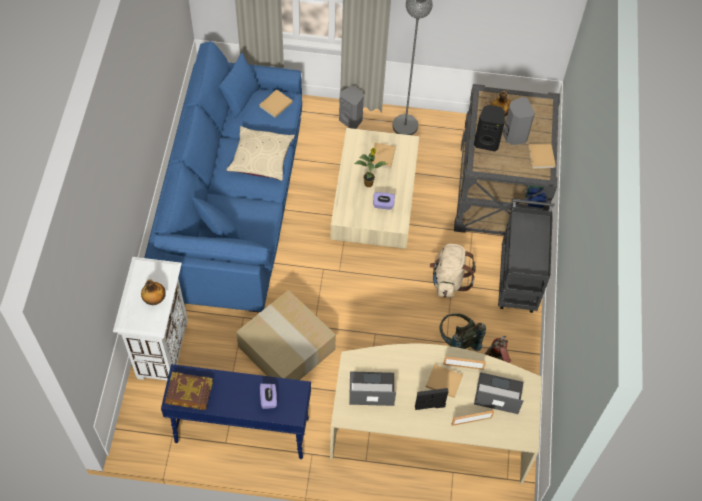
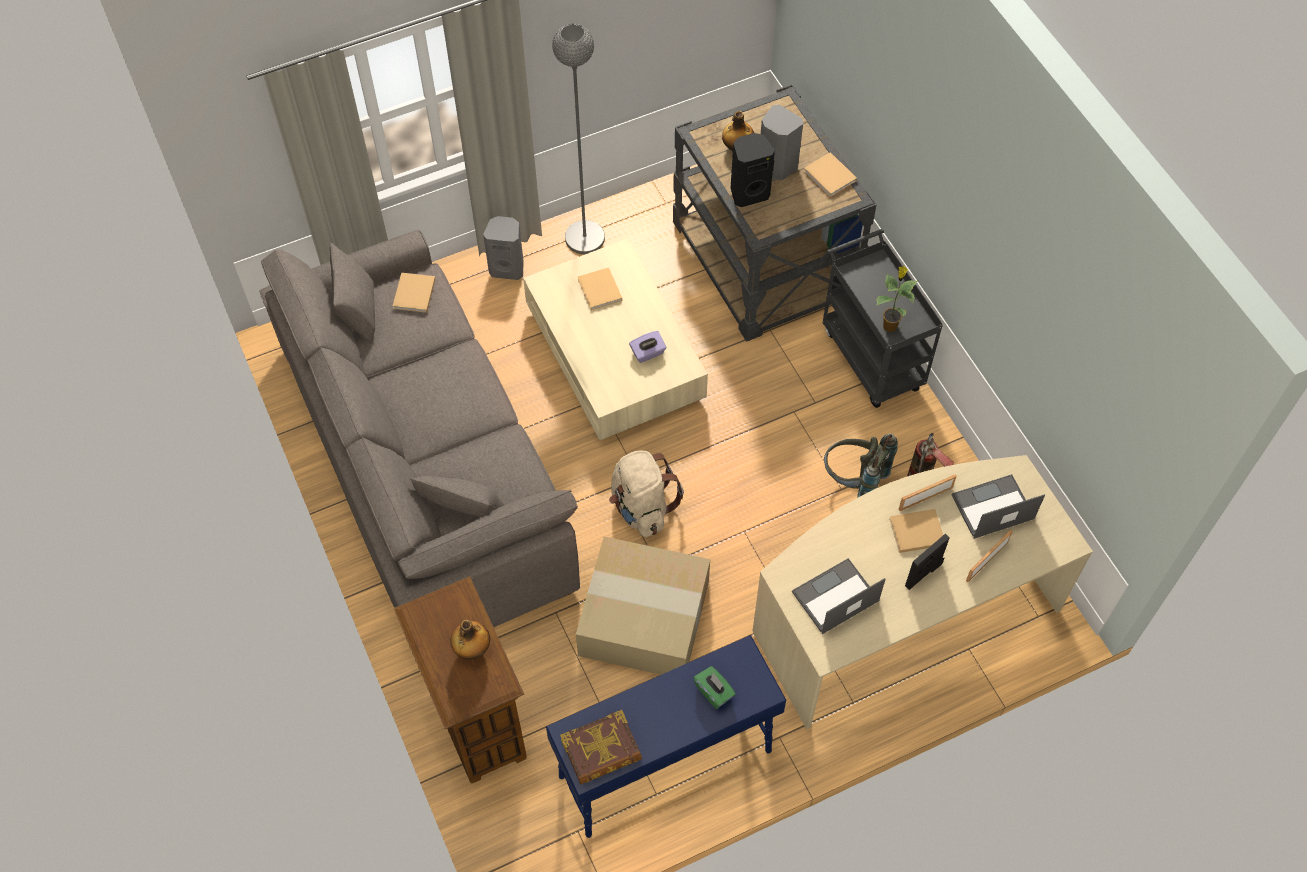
camera: 30 degrees left, 0 degrees up
(162, 349) = (475, 722): white cabinet -> brown cabinet
(234, 202) = (428, 465): blue sofa -> grey sofa
(261, 158) = (448, 377): beige pillow -> none
(268, 399) = (714, 692): purple tissue box -> green tissue box
(369, 183) = (608, 335): potted plant -> potted plant (890, 325)
(448, 280) = (786, 408): beige backpack -> beige backpack (641, 507)

